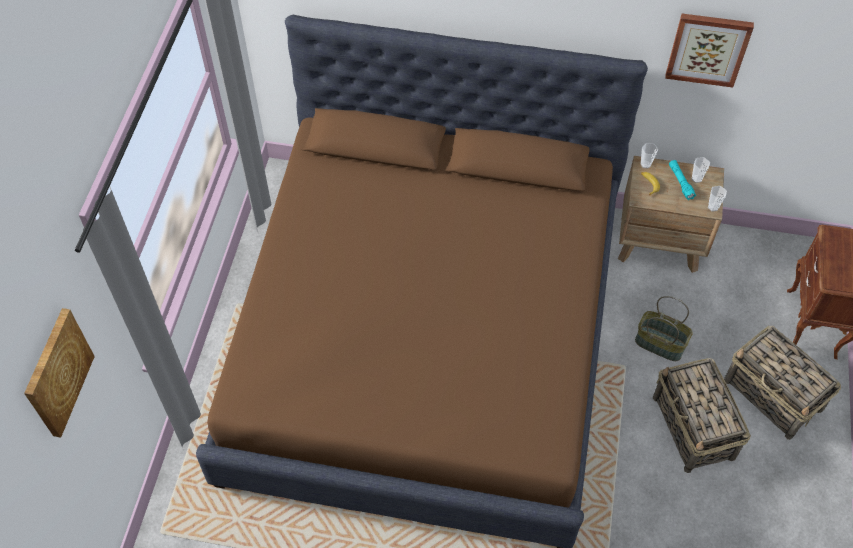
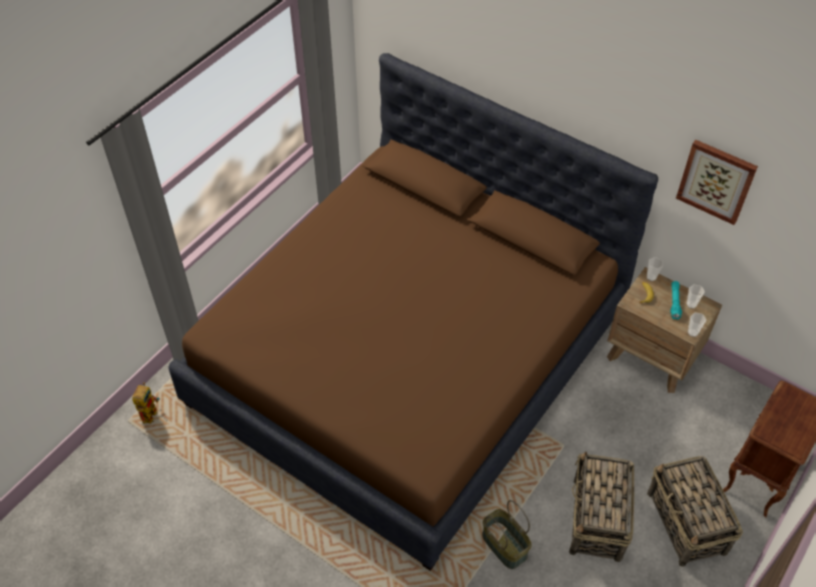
camera: 25 degrees right, 5 degrees down
(57, 372) = (52, 236): picture -> none
(181, 513) = (150, 413): none -> toy robot
(660, 343) = (606, 439): basket -> basket (505, 545)

